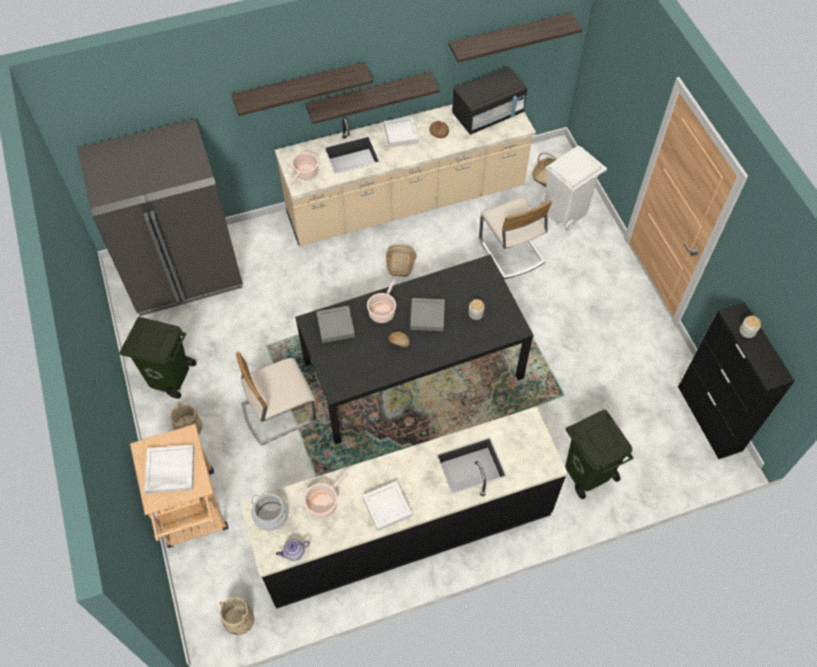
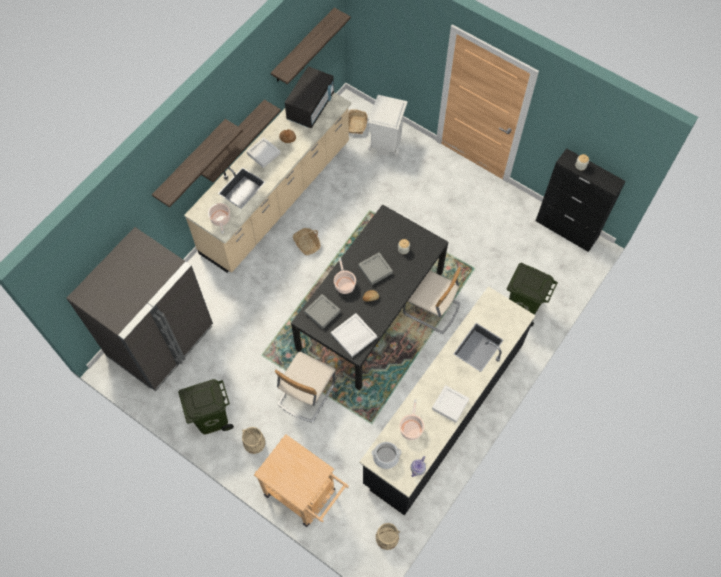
camera: 35 degrees left, 5 degrees up
(169, 470) = (295, 473): white tray -> white tray (353, 336)
(511, 251) = (372, 192): beige chair -> beige chair (431, 309)

